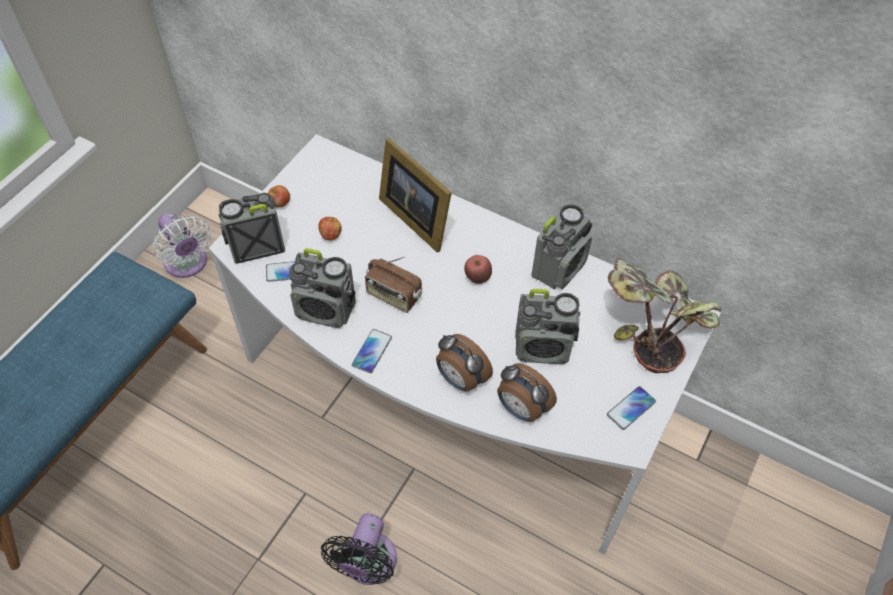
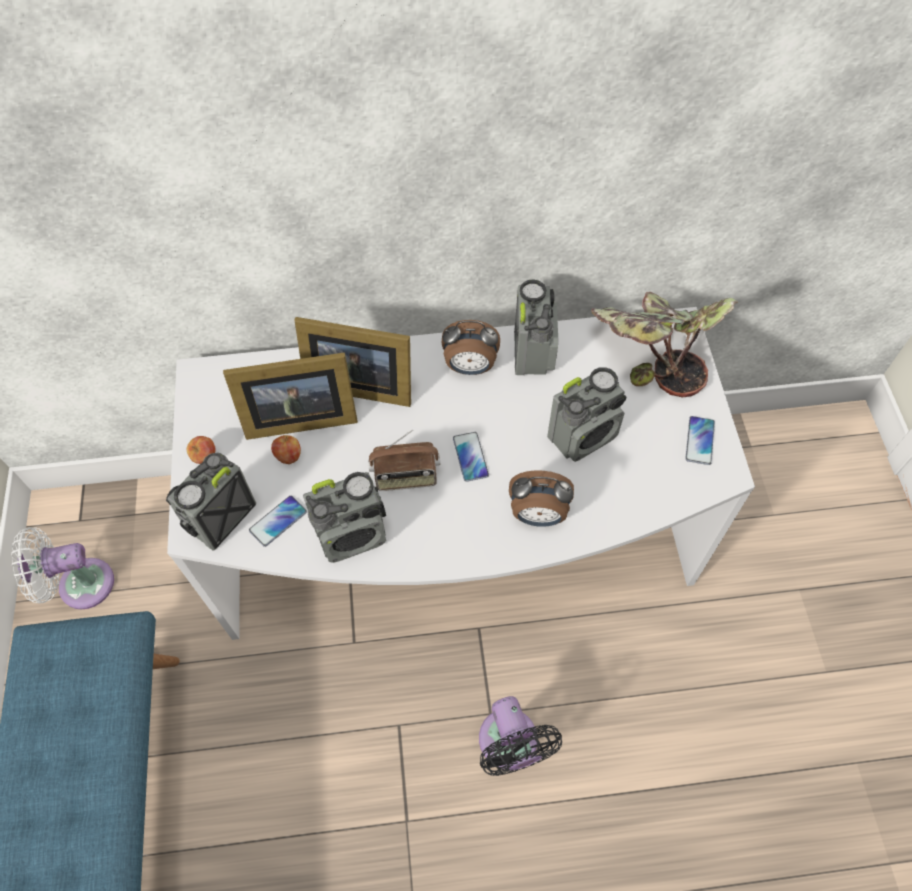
camera: 35 degrees left, 5 degrees up
(188, 264) = (80, 585): white fan -> white fan turned 150 degrees clockwise
(357, 214) = (297, 418): none -> picture frame
(372, 351) = (433, 545): phone -> phone (470, 457)
(477, 278) = (468, 407): apple -> none
(521, 409) = (613, 505): alarm clock -> alarm clock (470, 367)

